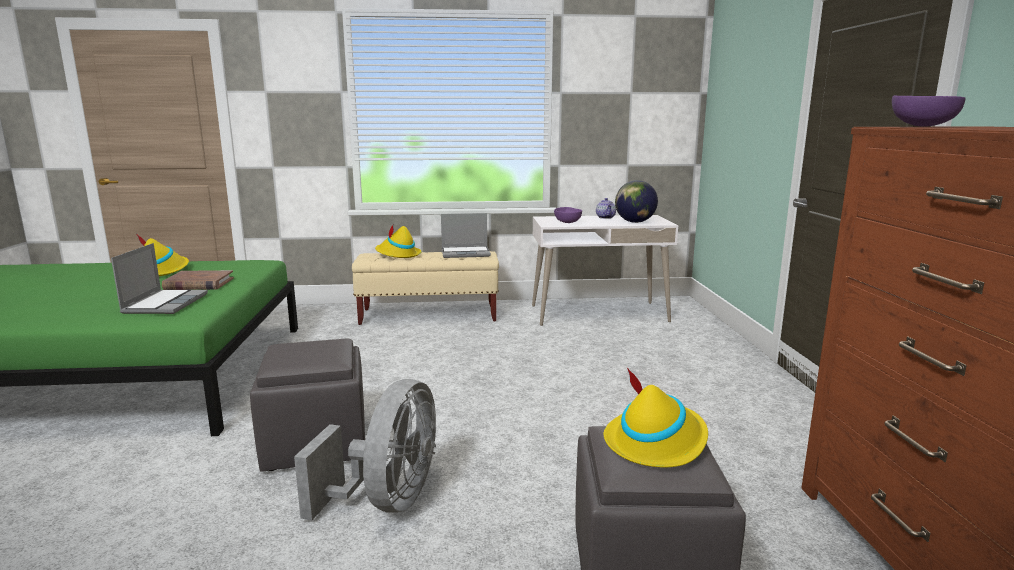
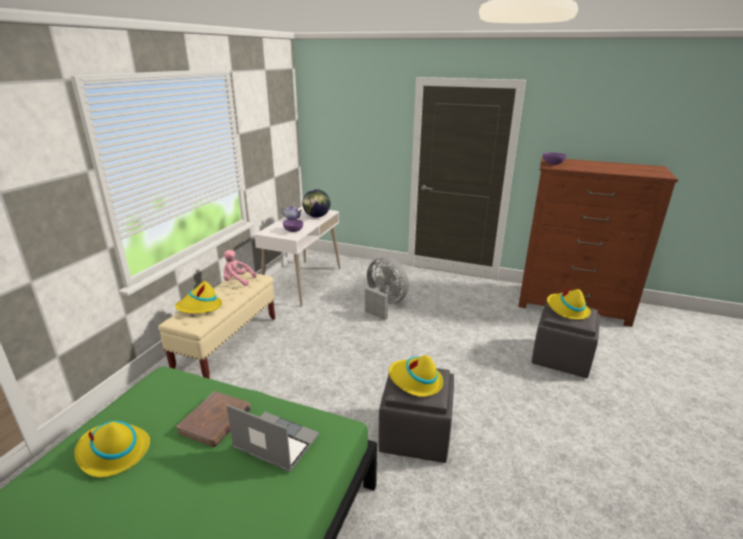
camera: 65 degrees left, 10 degrees up
(304, 349) = (415, 381): none -> yellow hat
(388, 501) = (492, 415): grey fan -> grey fan (384, 304)
(466, 253) = (237, 281): laptop -> pink plush toy

